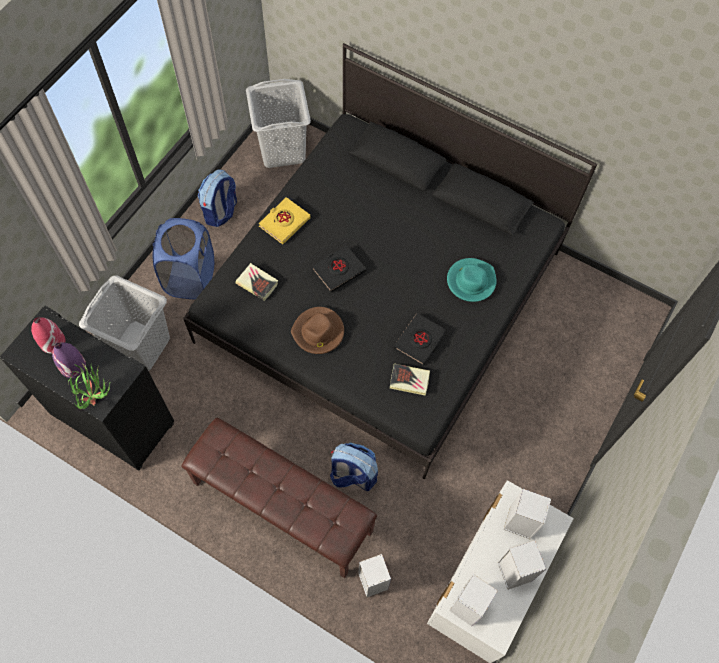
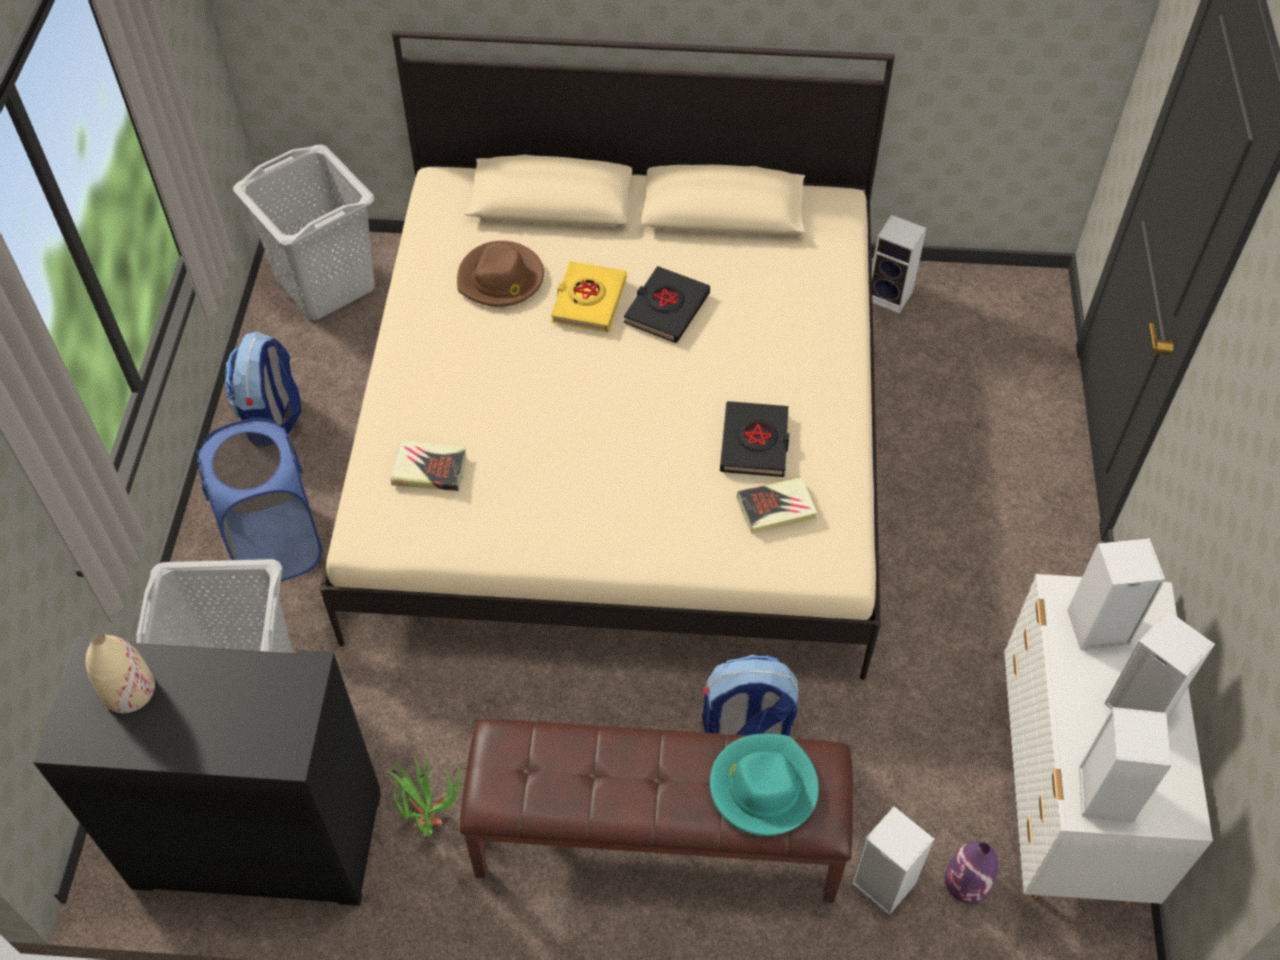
camera: 25 degrees left, 10 degrees down
(52, 342) = (127, 690): red vase -> beige vase
(73, 366) = (194, 713): purple vase -> purple vase (967, 882)
(96, 396) = (268, 743): potted plant -> potted plant (428, 814)
(284, 222) = (420, 360): yellow book -> yellow book (588, 301)
(318, 332) = (580, 501): brown hat -> brown hat (501, 279)
(338, 270) = (557, 394): black book -> black book (666, 309)
(381, 296) = (623, 435): black bed -> beige bed
(471, 281) = (779, 324): turquoise hat -> turquoise hat (763, 786)
(563, 280) = (891, 296): none -> speaker

